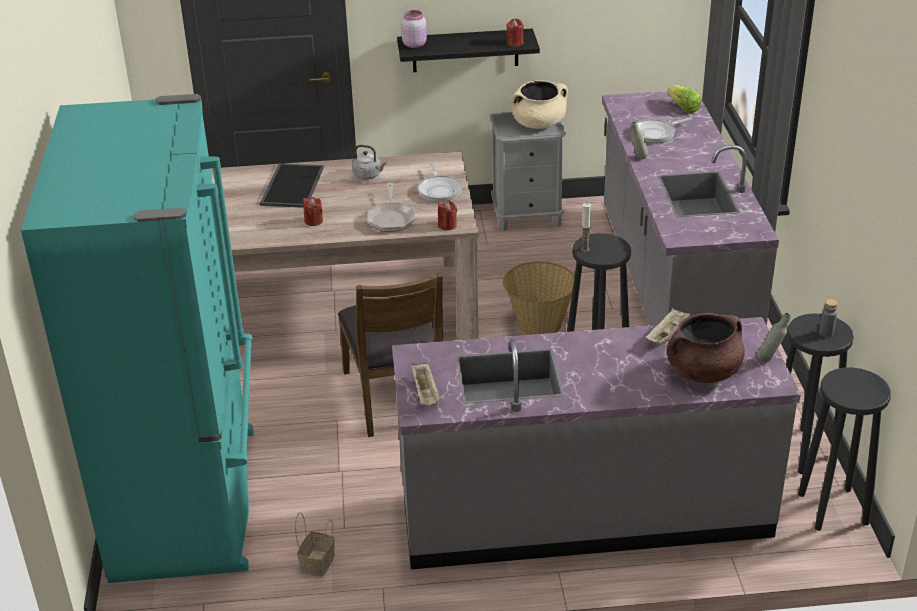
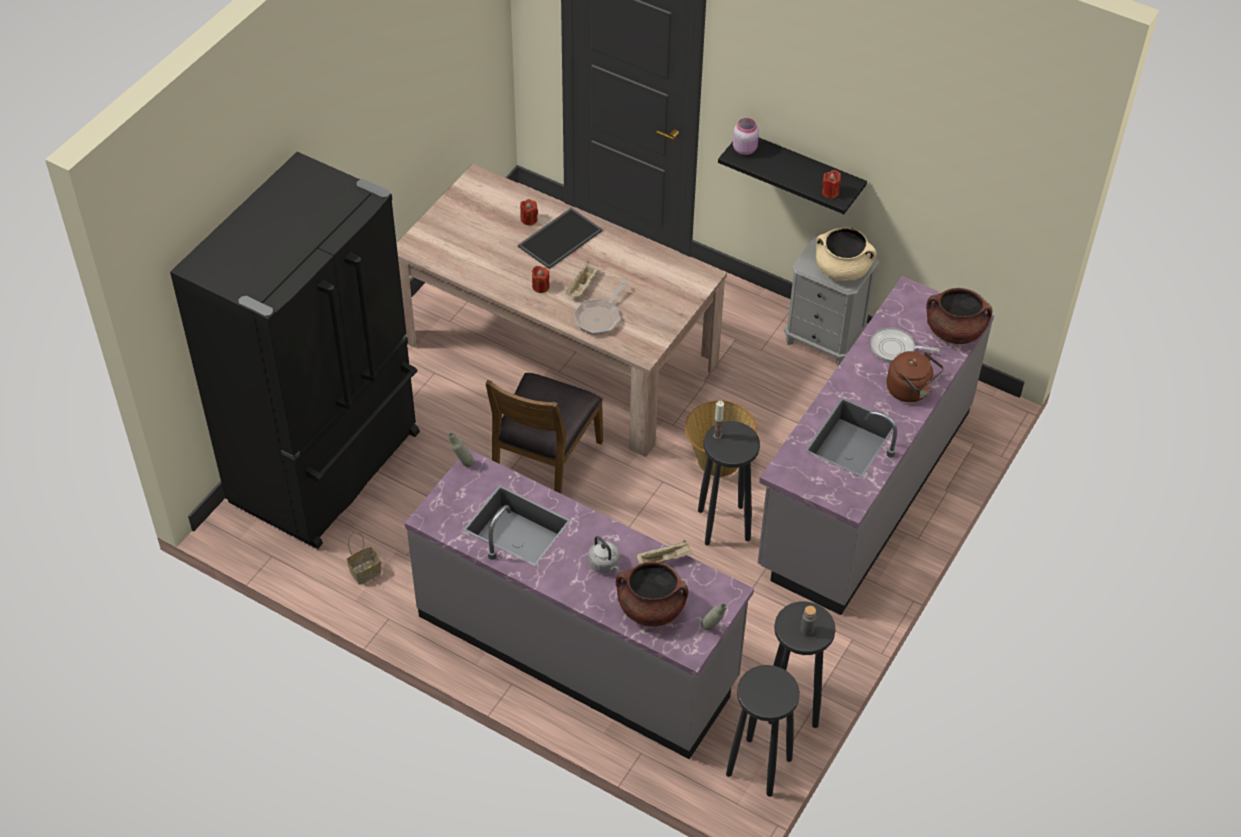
camera: 35 degrees right, 15 degrees up
(190, 501) = (329, 468): turquoise fridge -> black fridge
(368, 175) = (627, 259): grey kettle -> grey kettle (605, 564)
(426, 393) = (448, 505): beige tray -> beige tray (582, 286)
(439, 190) = (666, 307): frying pan -> none
(447, 225) = (633, 349): red candle -> red candle (529, 219)
(638, 159) = (845, 369): grey bottle -> grey bottle (462, 464)
(683, 108) = (954, 332): lettuce -> brown cooking pot
(701, 150) = (910, 390): none -> brown kettle

